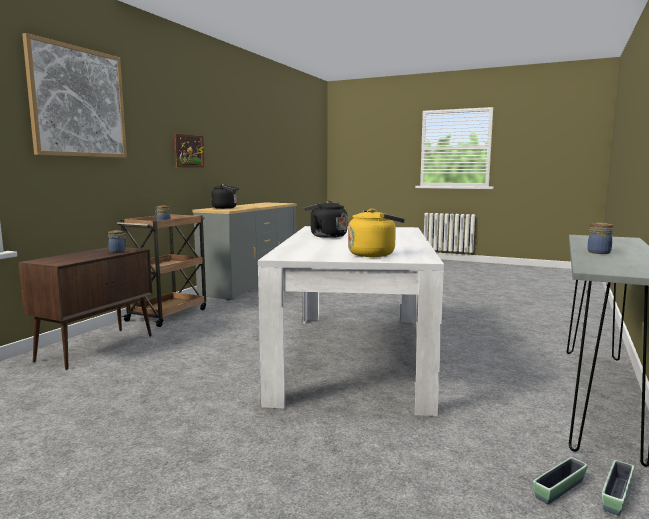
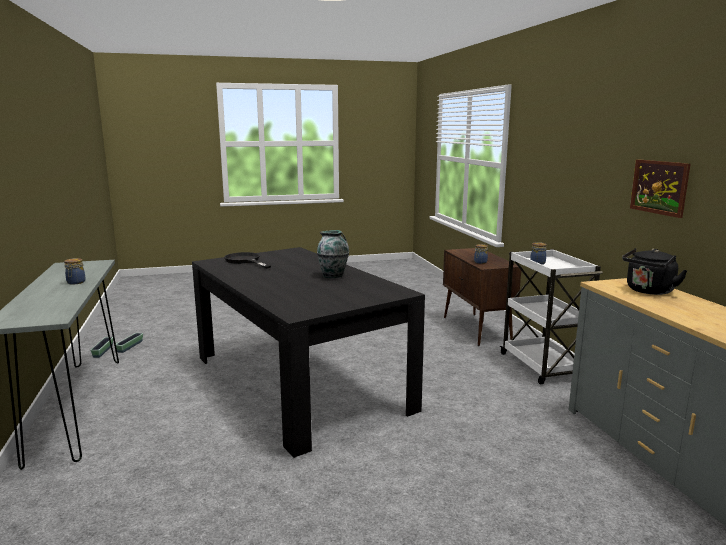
camera: 140 degrees right, 5 degrees up
(78, 102) = (549, 132): picture -> none
(168, 314) = (543, 367): brown cart -> white cart
(326, 236) = (333, 275): black kettle -> vase
(355, 355) = (298, 382): white dining table -> black dining table
(374, 254) = (245, 261): yellow kettle -> black frying pan

